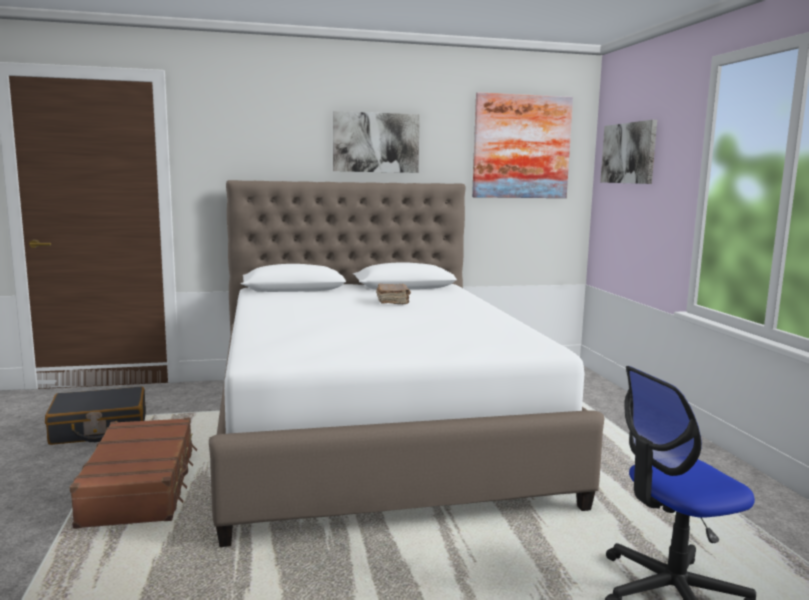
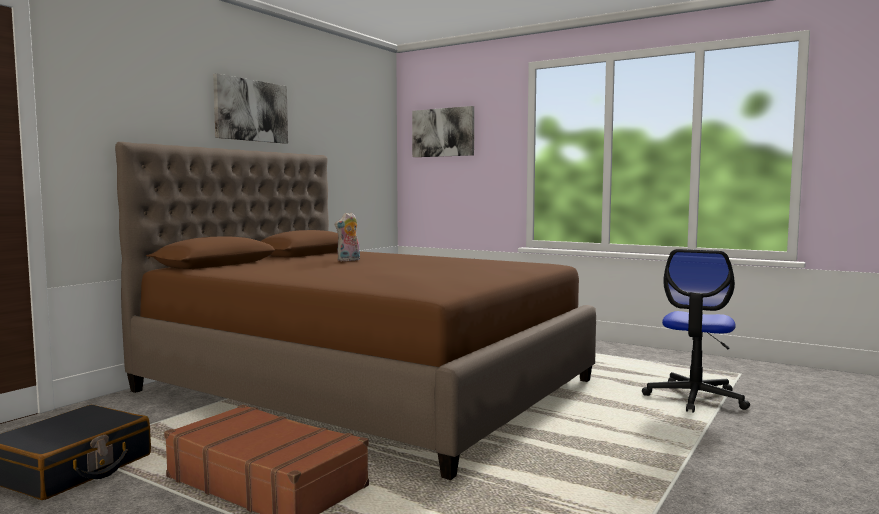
camera: 45 degrees left, 5 degrees down
(374, 431) = (366, 385): white bed -> brown bed
(393, 302) = (349, 260): brown book -> plush toy
(521, 147) = (355, 124): picture -> none

